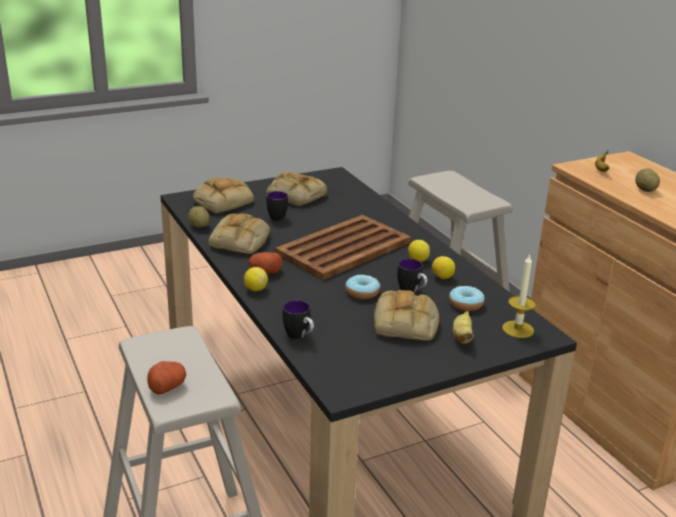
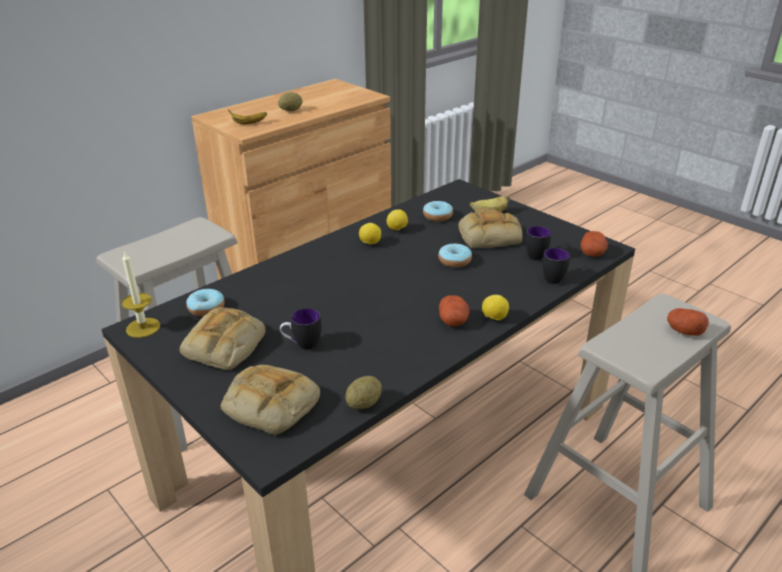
camera: 105 degrees left, 5 degrees up
(240, 241) = (390, 356): bread -> none
(334, 376) = (592, 253): none -> potato
(345, 248) = (366, 284): brown tray -> none
(346, 193) = (206, 308): none -> donut
(412, 292) = (434, 239): mug -> mug (537, 254)
(518, 329) = (459, 196): candle -> candle (143, 327)

